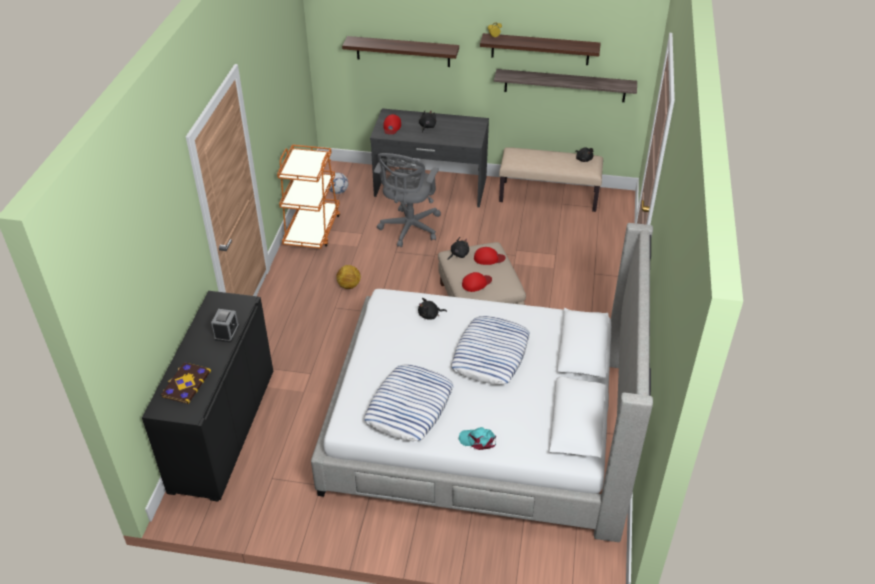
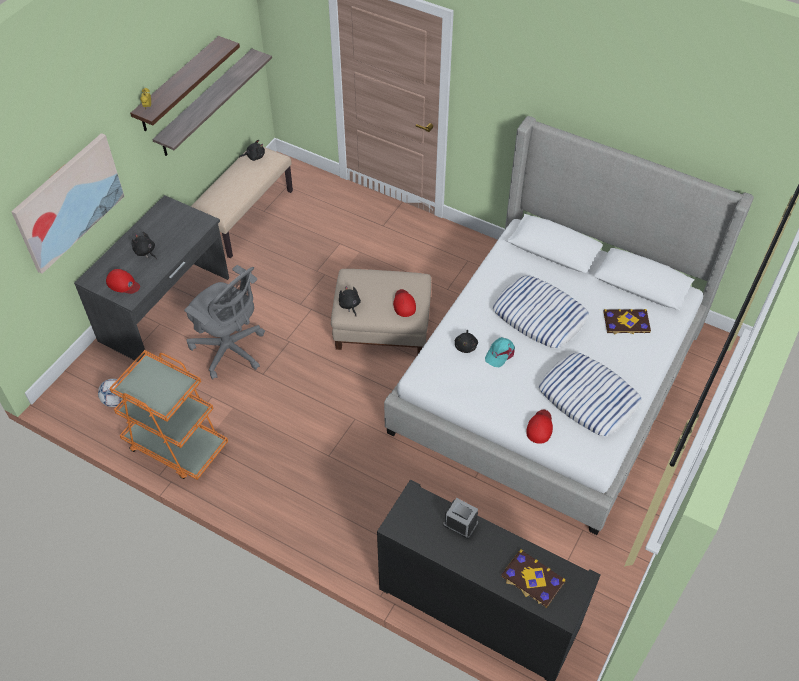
camera: 70 degrees left, 10 degrees up
(349, 285) = (298, 433): football -> none
(403, 51) = (68, 202): shelf -> picture
(478, 440) = (644, 358): turquoise cap -> turquoise cap (500, 353)
(488, 258) = (370, 282): red cap -> red cap (540, 427)
(517, 419) = (626, 322): none -> book

